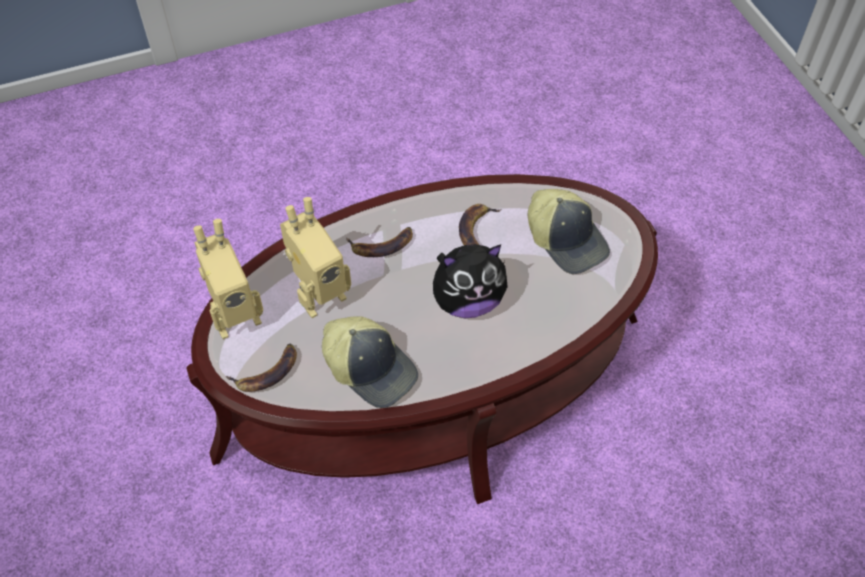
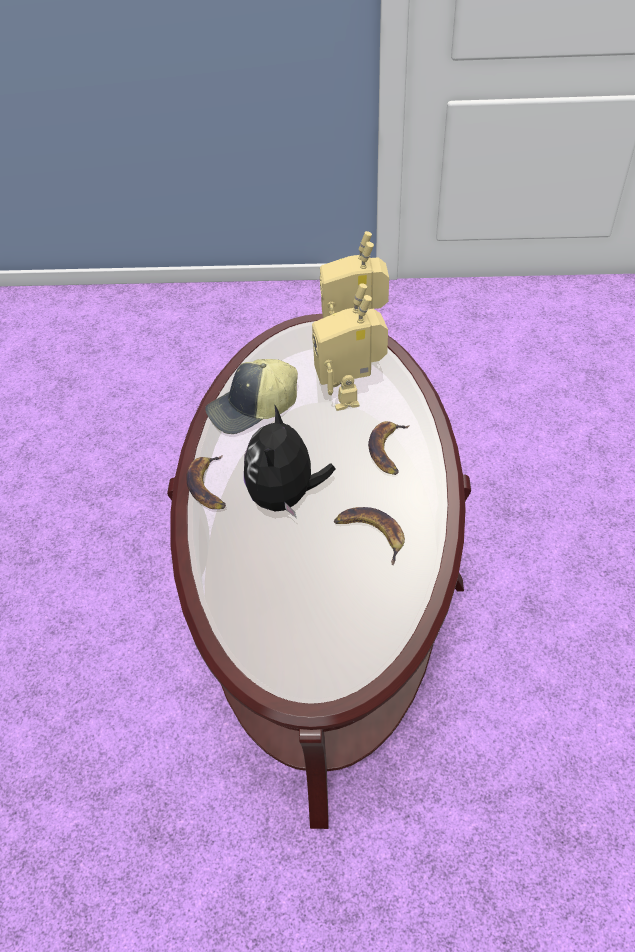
camera: 115 degrees right, 5 degrees down
(267, 372) = (287, 347): banana -> banana (209, 486)
(567, 239) = (320, 615): cap -> none

